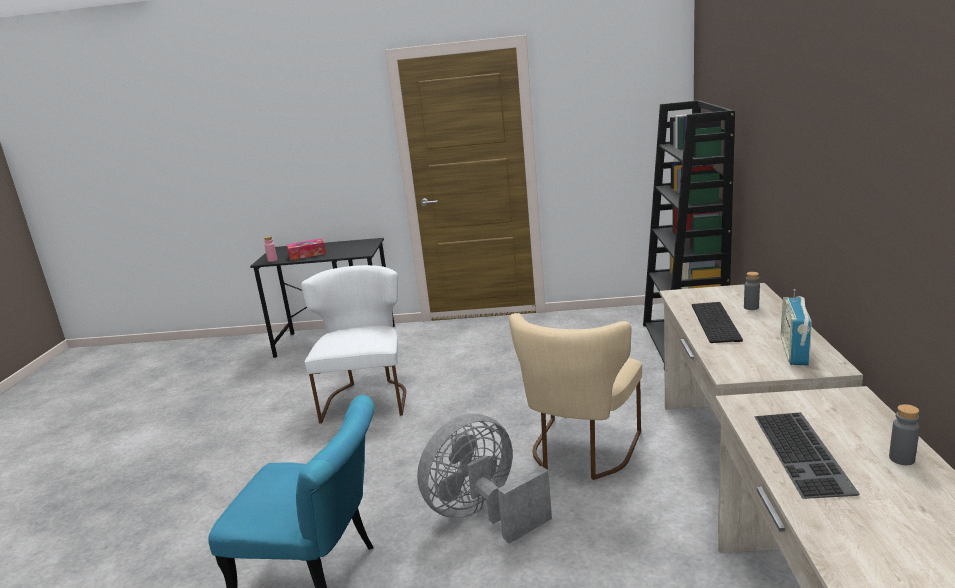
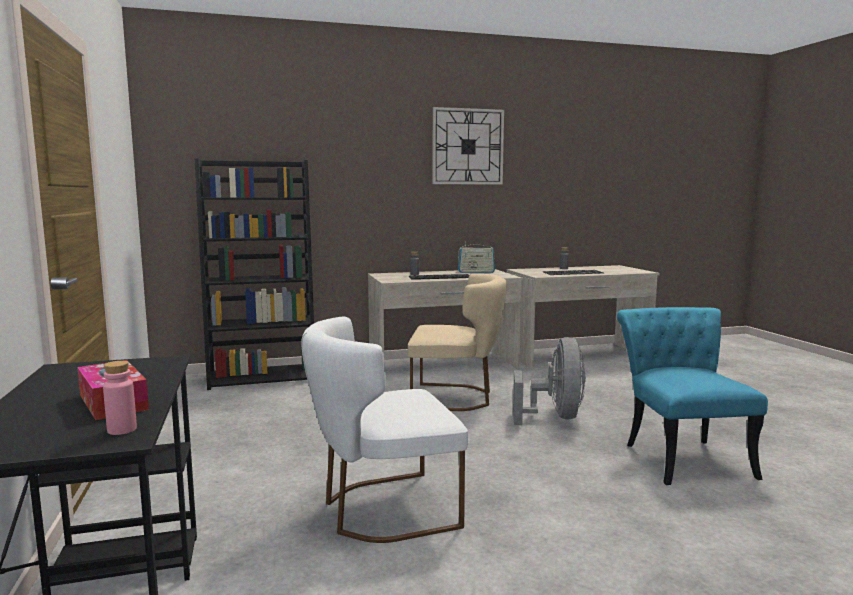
camera: 110 degrees left, 10 degrees down
(483, 515) = (555, 417): grey fan -> grey fan turned 120 degrees counterclockwise
(858, 102) = (467, 146): none -> wall clock

